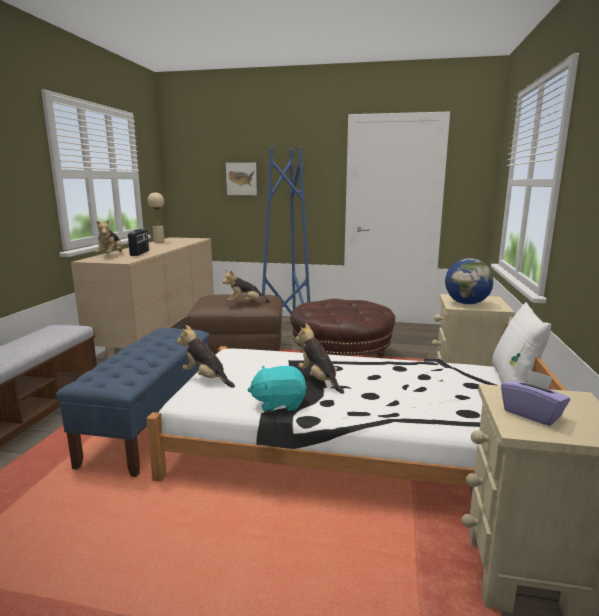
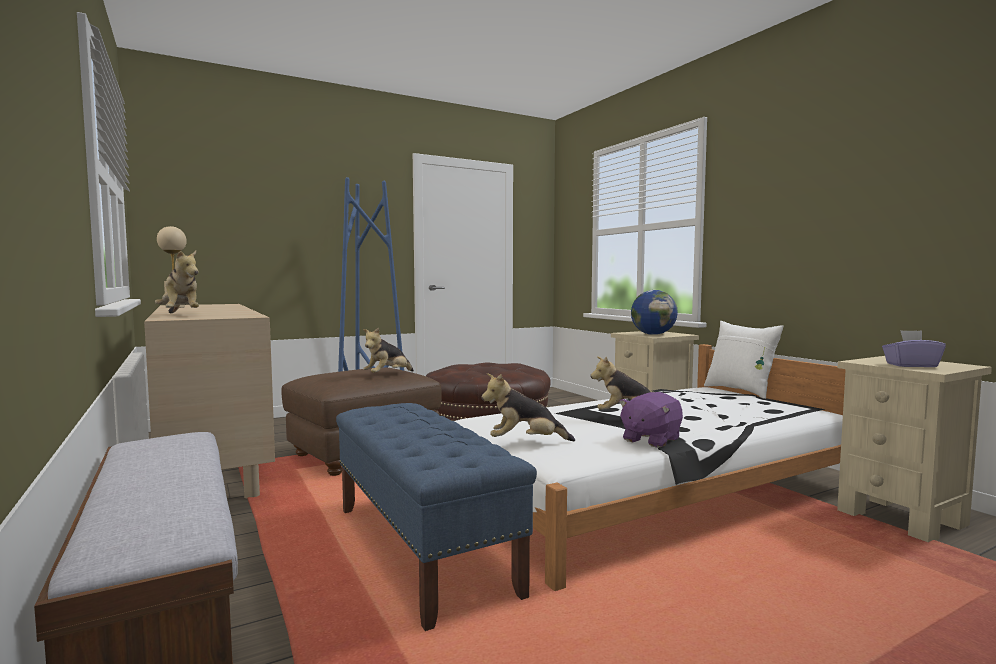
camera: 40 degrees left, 10 degrees down
(140, 253) = (219, 312): radio -> none
(242, 178) = (274, 220): picture -> none
(279, 404) = (650, 440): turquoise plush toy -> purple plush toy

